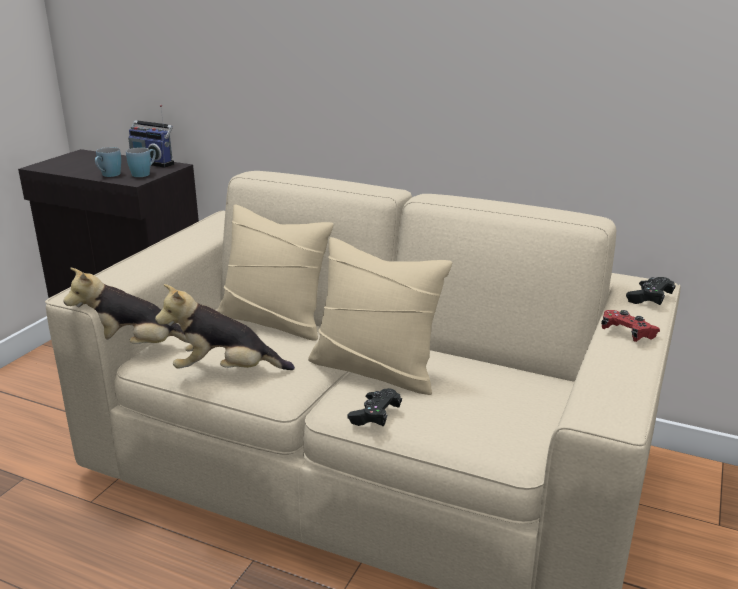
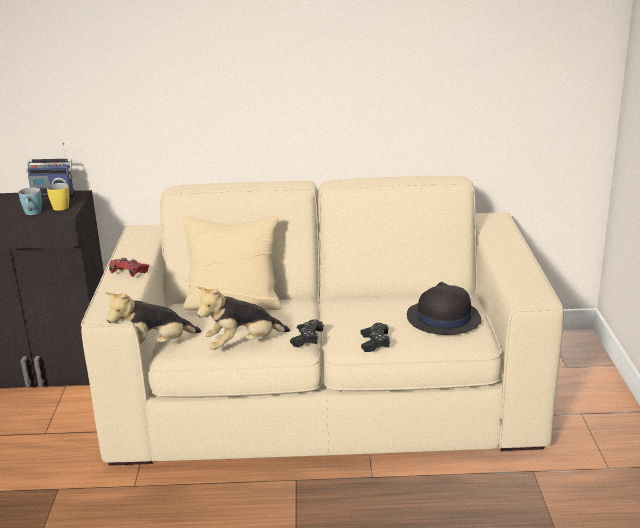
camera: 25 degrees left, 0 degrees up
(144, 173) = (62, 206): blue mug -> yellow mug
(375, 370) = (345, 317): beige pillow -> none
(495, 407) = (443, 318): none -> black hat
(627, 334) = (506, 250): red game controller -> red game controller (129, 273)
(649, 299) = (500, 226): black game controller -> black game controller (307, 339)

